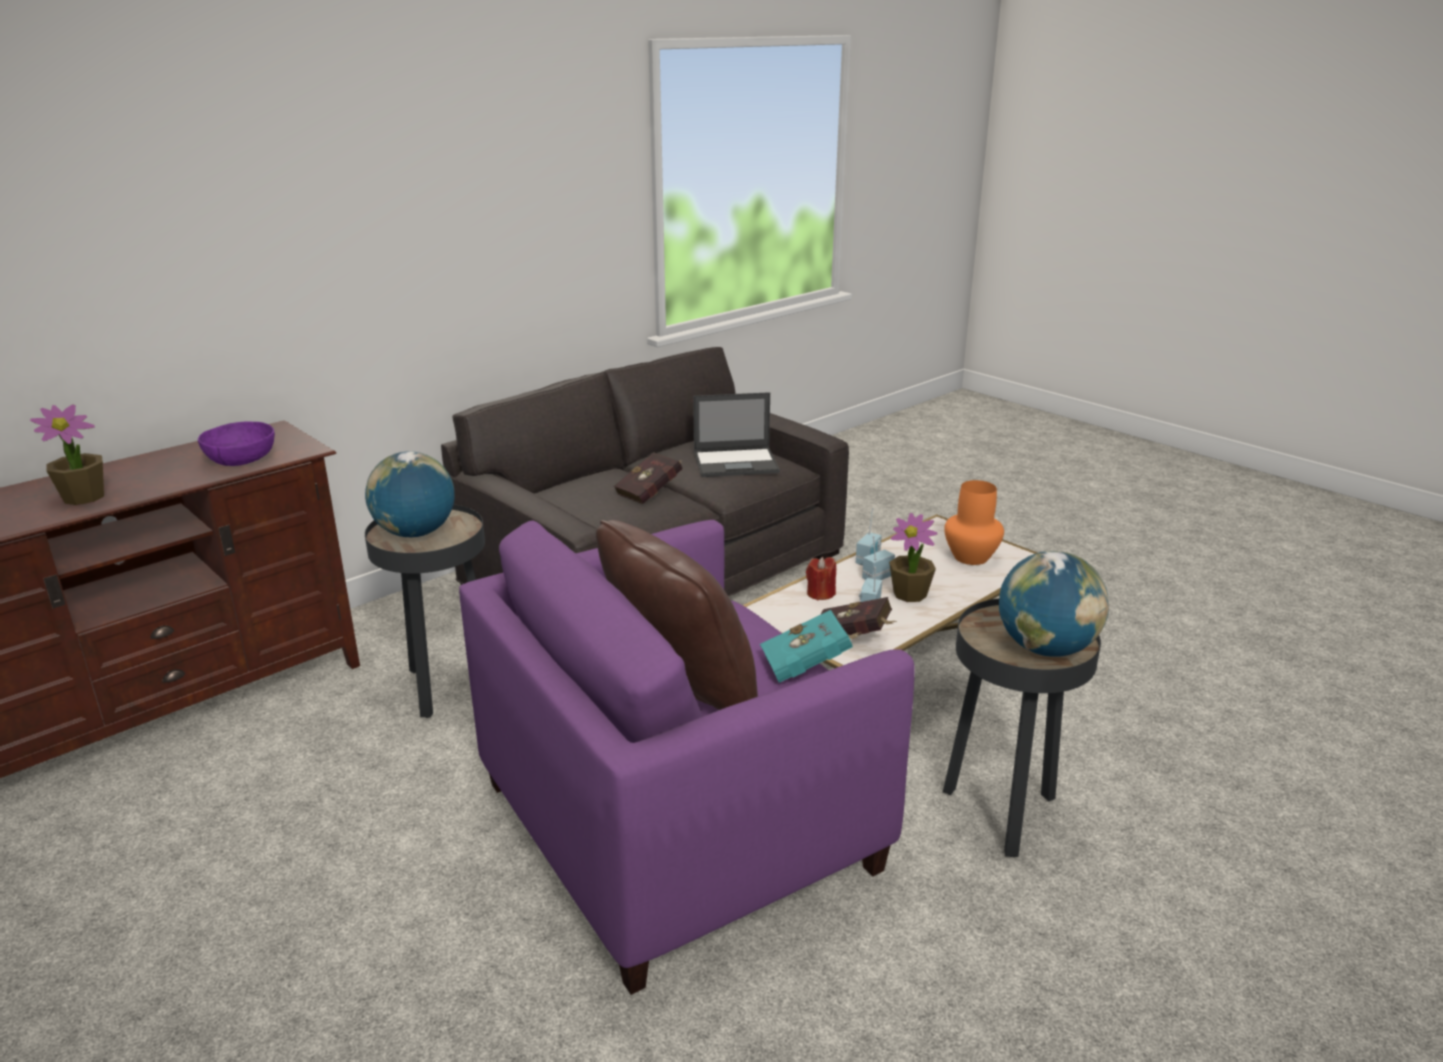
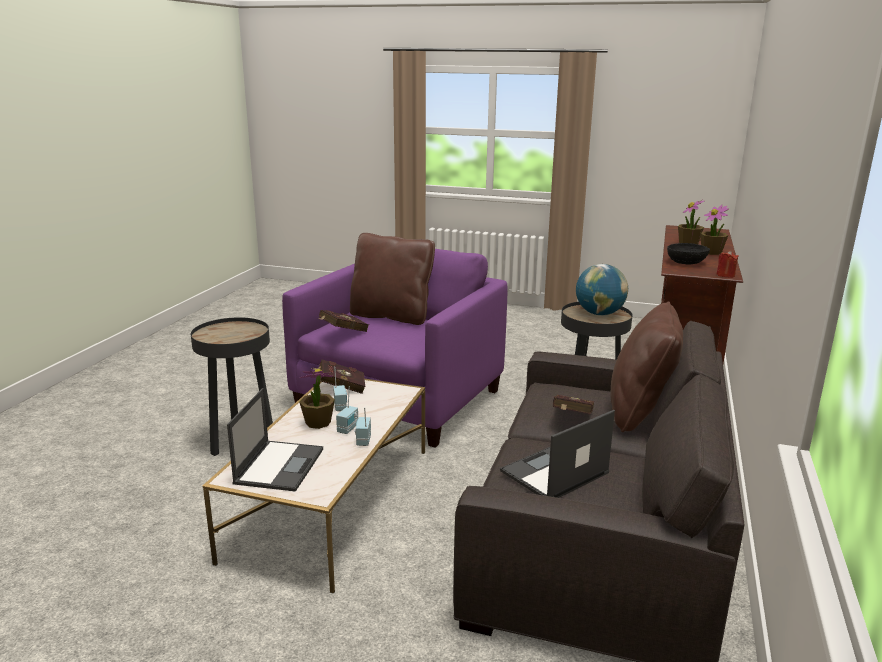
camera: 150 degrees right, 5 degrees down
(130, 470) = (711, 252): none -> potted plant
(241, 459) = (686, 262): purple bowl -> black bowl
(575, 484) = (640, 412): none -> brown pillow
(809, 666) = (342, 332): turquoise book -> red book
(820, 594) = (379, 408): red candle -> red candle (725, 275)
(971, 557) = (279, 465): orange vase -> laptop
(1046, 648) = (220, 331): globe -> none

